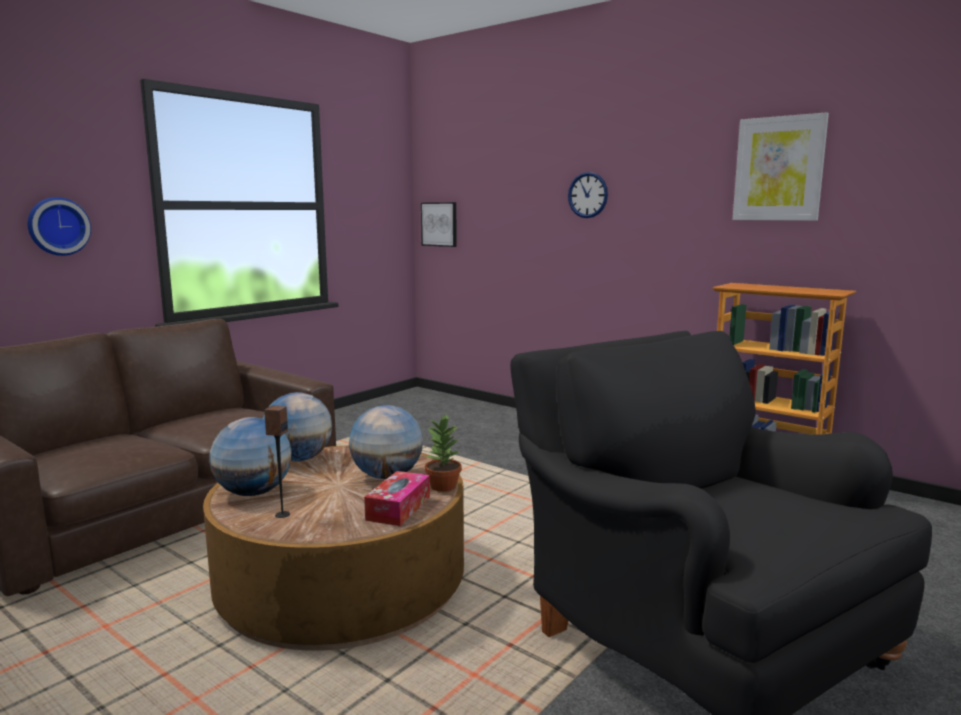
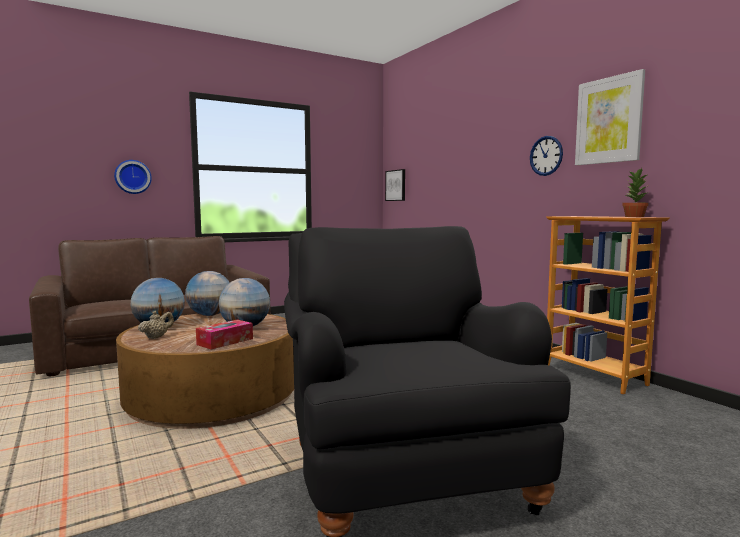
camera: 20 degrees right, 5 degrees down
(282, 514) = (156, 337): speaker -> beige teapot
(442, 486) = (269, 335): potted plant -> potted plant (634, 216)
(588, 195) = (480, 156): wall clock -> wall clock (546, 156)

